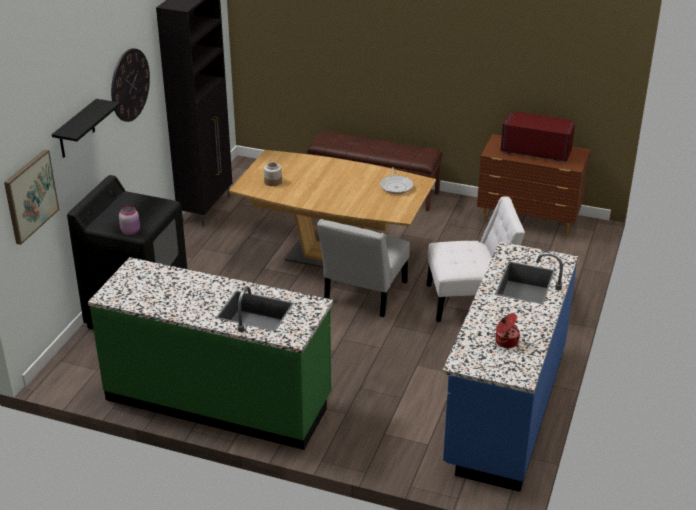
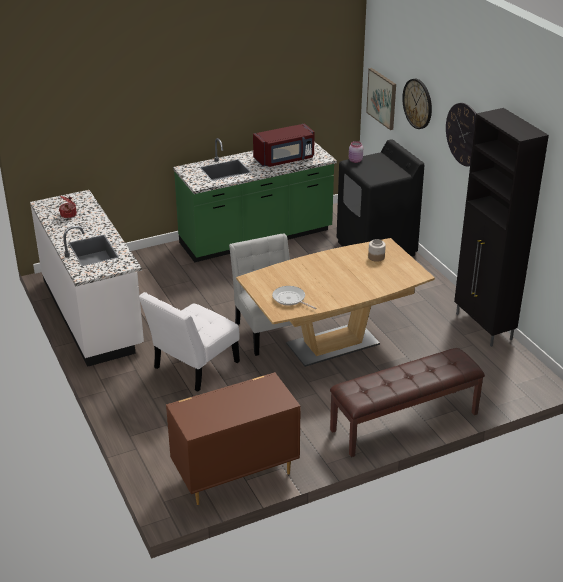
camera: 135 degrees right, 0 degrees up
(76, 130) = (418, 103): black shelf -> wall clock
(504, 408) = (93, 313): blue counter -> white counter
(536, 152) = (233, 405): red microwave -> red microwave (285, 159)

